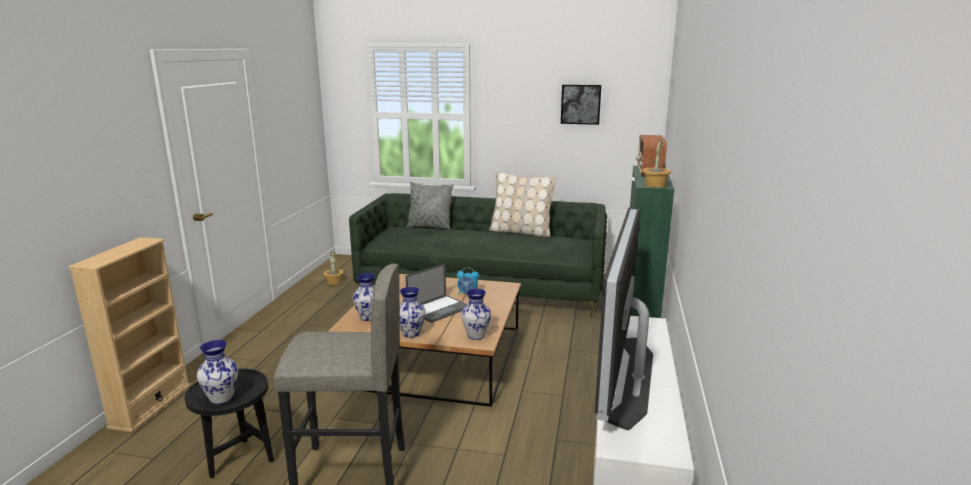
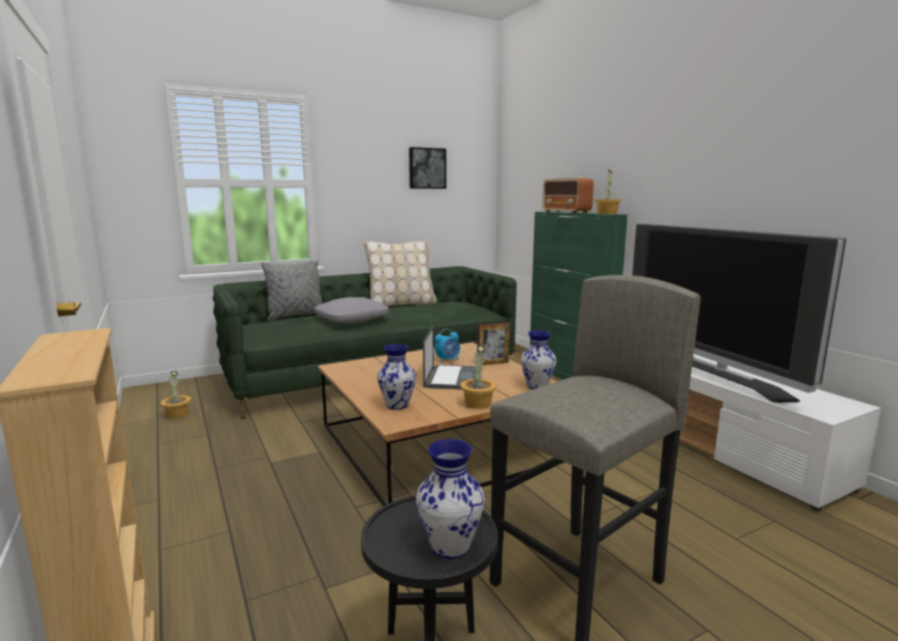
camera: 40 degrees left, 5 degrees down
(411, 333) = (478, 403): vase -> potted plant
(456, 239) = (352, 319): none -> grey pillow
(491, 306) = (493, 363): none -> picture frame

